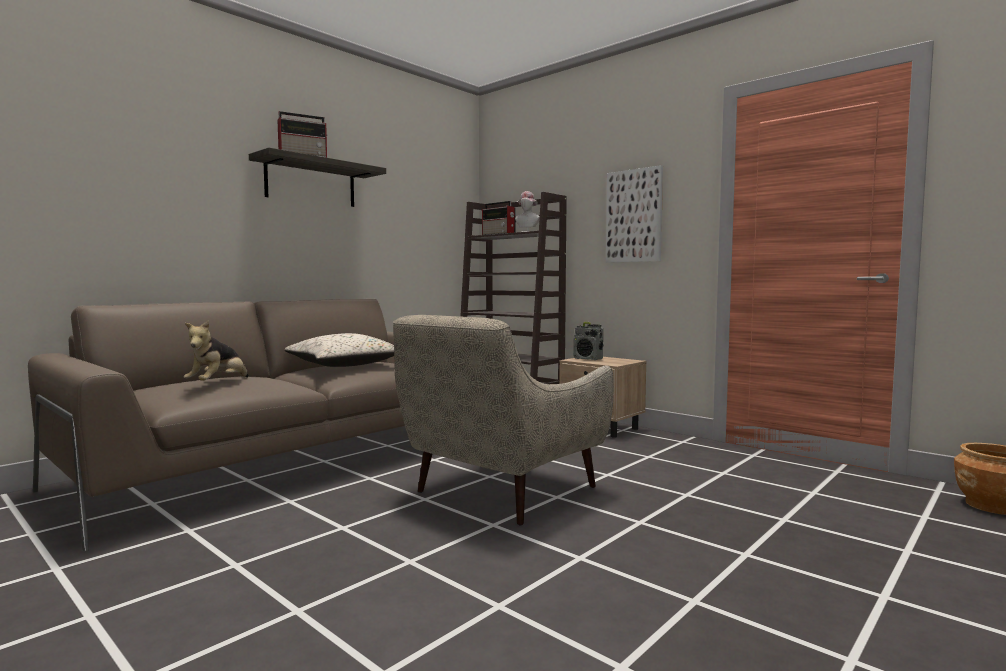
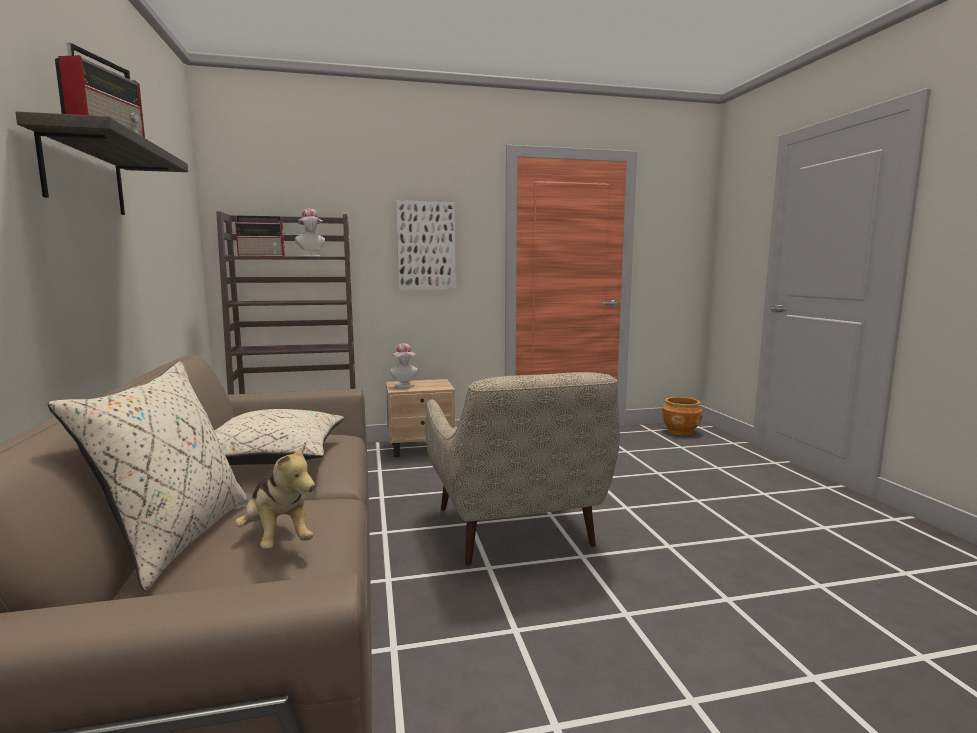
camera: 55 degrees left, 5 degrees up
(210, 377) = (174, 539): none -> beige pillow
(588, 359) = (404, 386): radio -> hat

